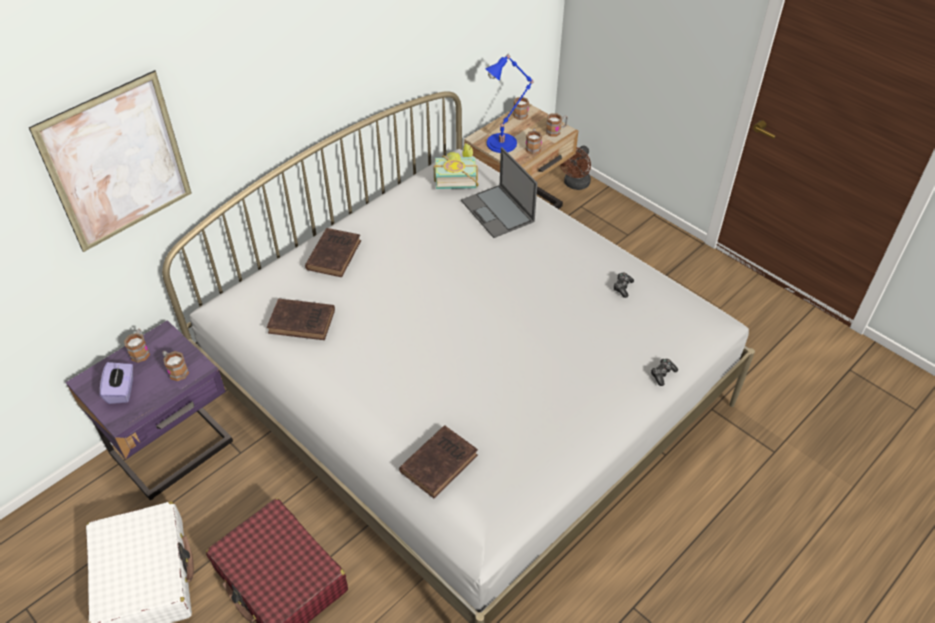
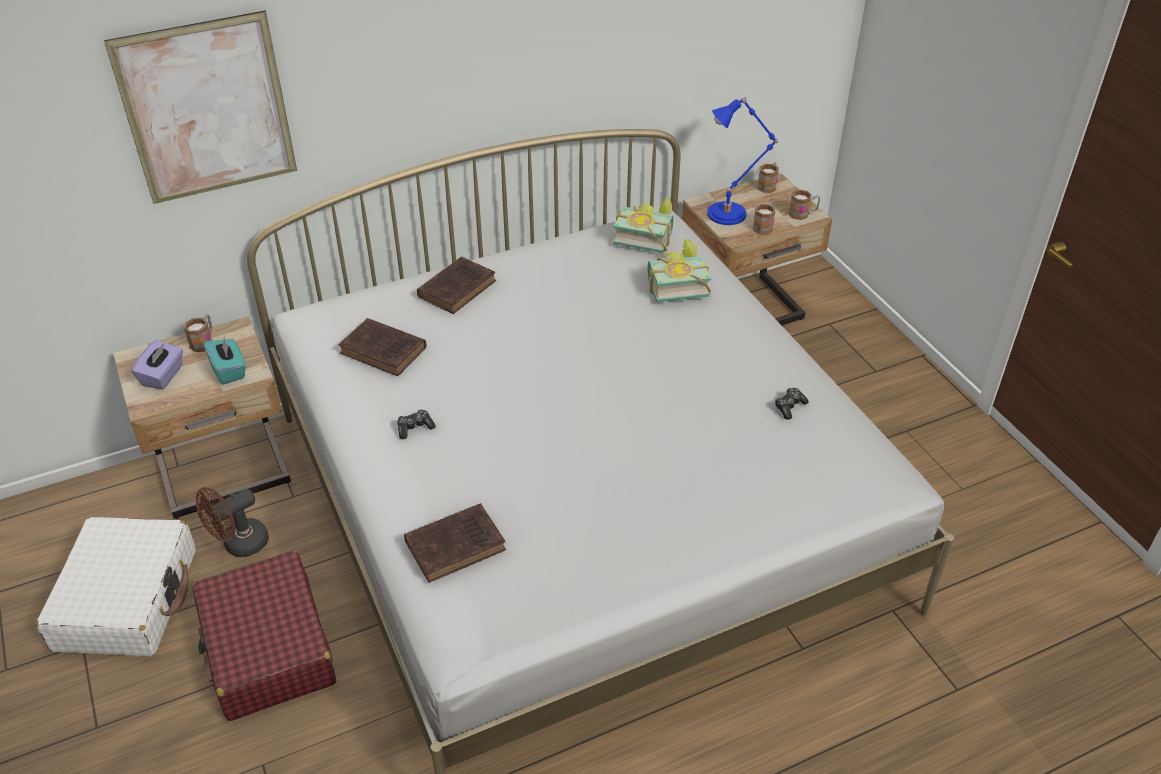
camera: 20 degrees right, 5 degrees down
(174, 450) = (226, 473): purple nightstand -> beige nightstand
(176, 370) = (229, 370): mug -> turquoise tissue box
(498, 211) = (676, 285): laptop -> book
(575, 184) = (833, 297): brown fan -> brown fan (239, 545)
(662, 374) = (790, 522): game controller -> game controller (415, 428)

